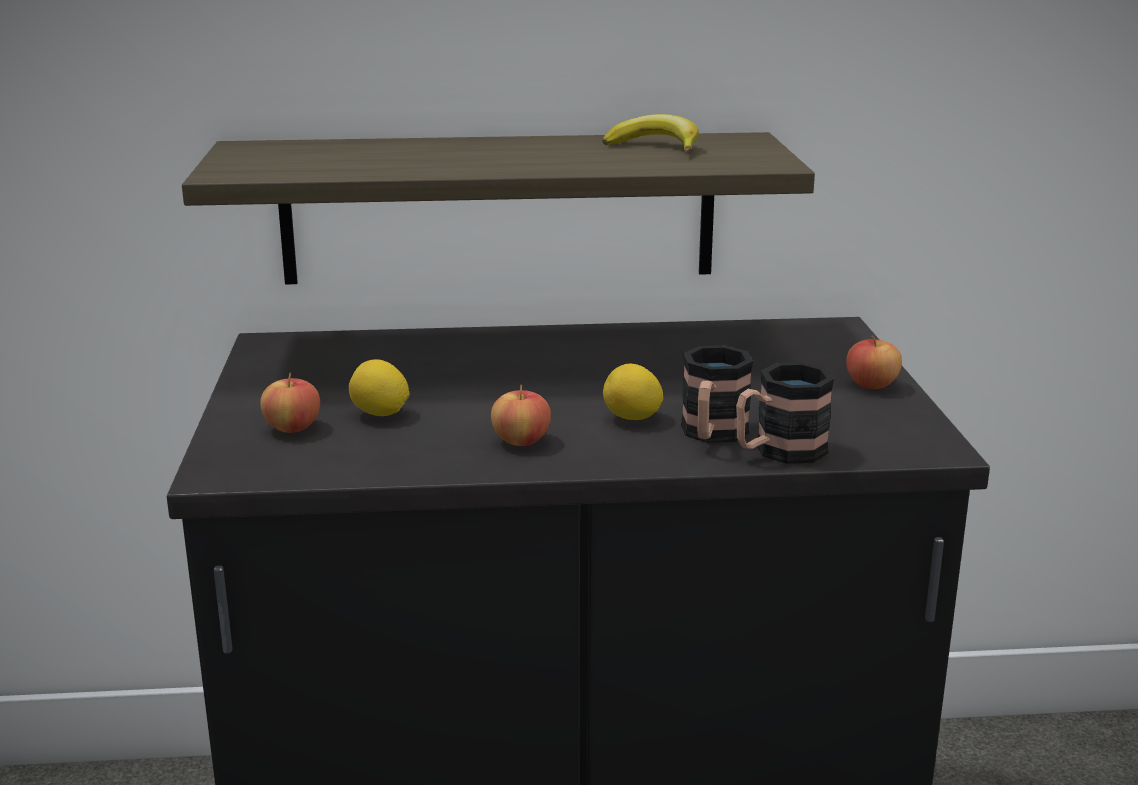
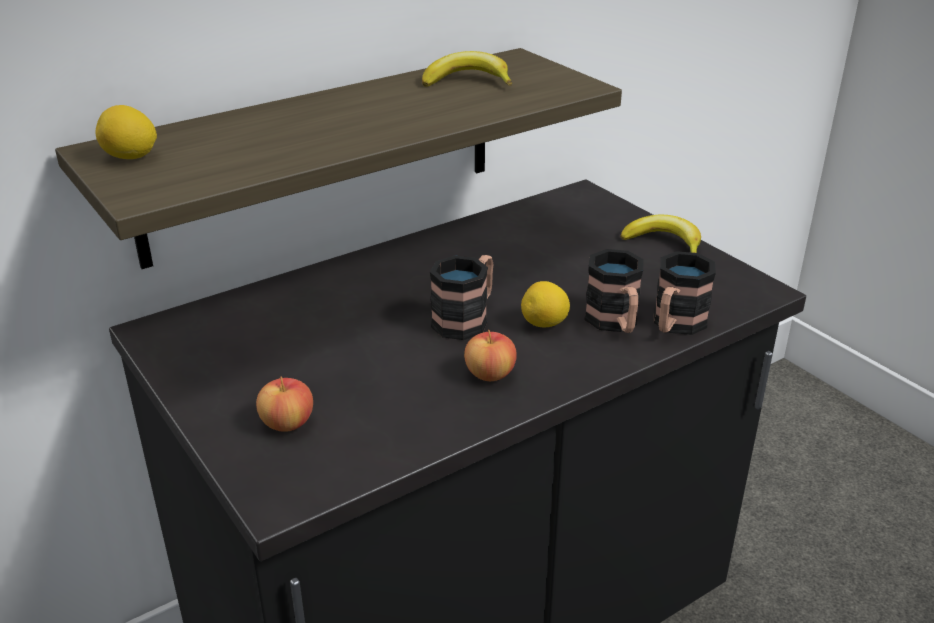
camera: 30 degrees left, 10 degrees up
(379, 414) = (346, 383): lemon -> lemon (131, 158)
(558, 396) = (466, 318): none -> mug
(871, 385) = (664, 243): apple -> banana

